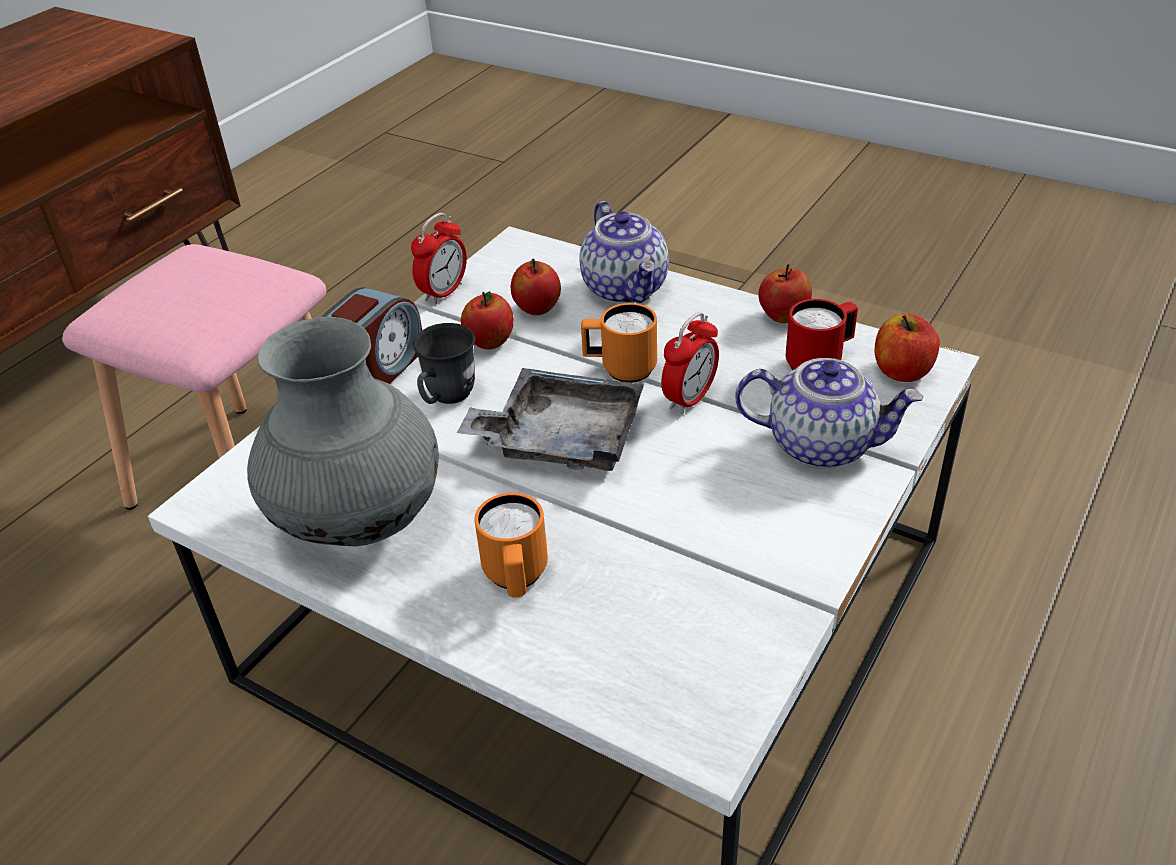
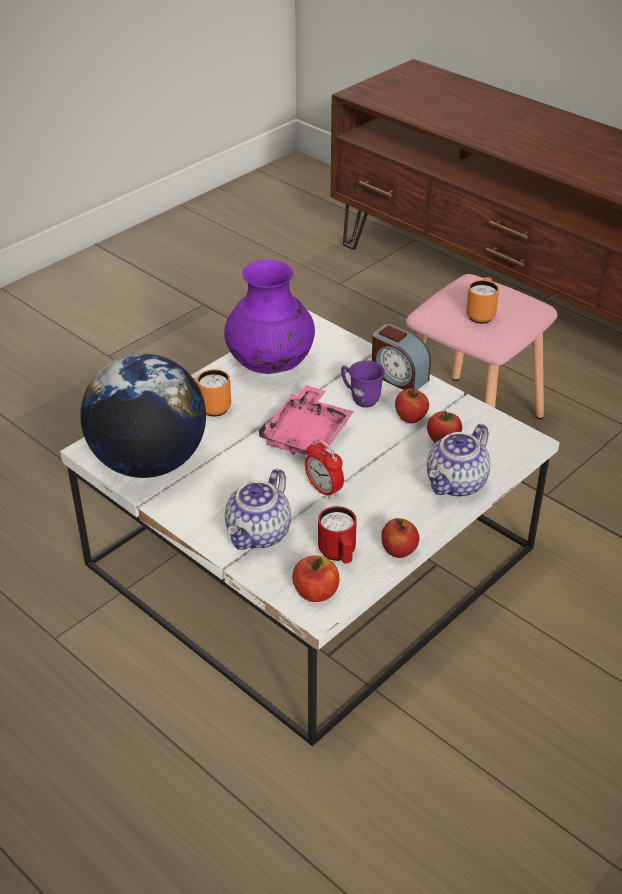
camera: 100 degrees right, 0 degrees up
(360, 523) = (270, 366): grey vase -> purple vase
(444, 292) = (474, 405): alarm clock -> none
(446, 398) = (360, 398): grey mug -> purple mug
(561, 438) = (308, 435): grey tray -> pink tray
(620, 370) = (363, 466): orange mug -> orange mug (481, 314)
(626, 289) = (456, 484): teapot -> teapot turned 45 degrees counterclockwise
(710, 627) = (149, 462): none -> globe

